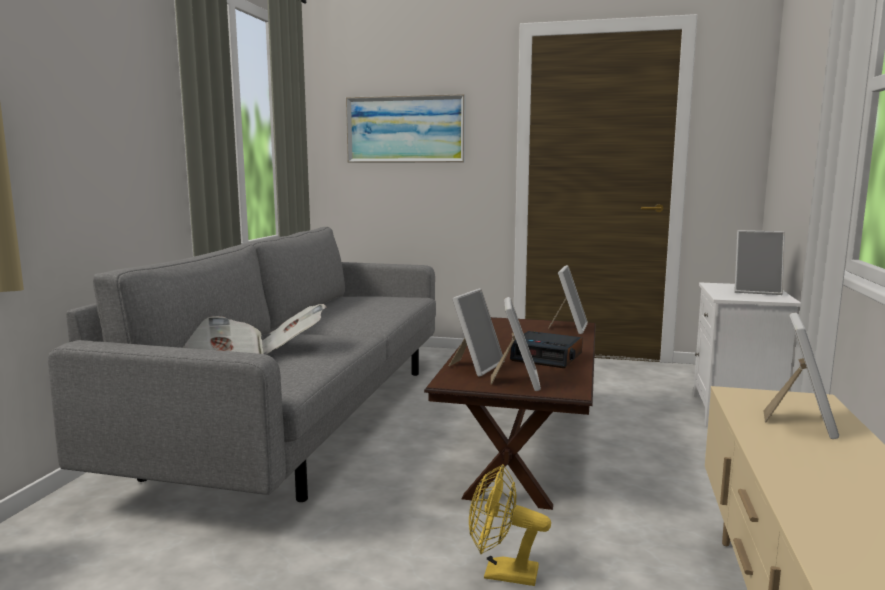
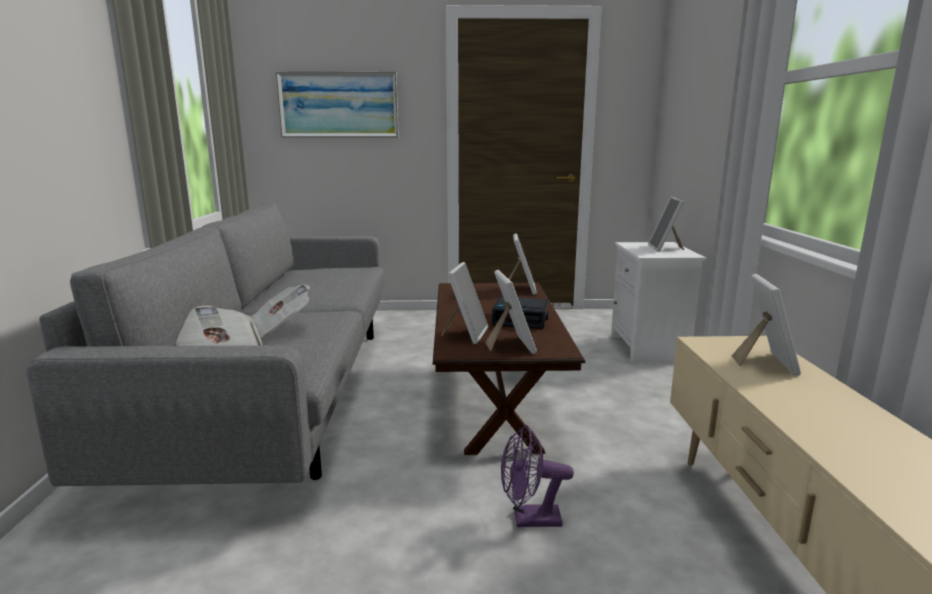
camera: 15 degrees left, 5 degrees up
(501, 573) = (529, 520): yellow fan -> purple fan
(756, 291) = (665, 248): picture frame -> picture frame turned 90 degrees clockwise

